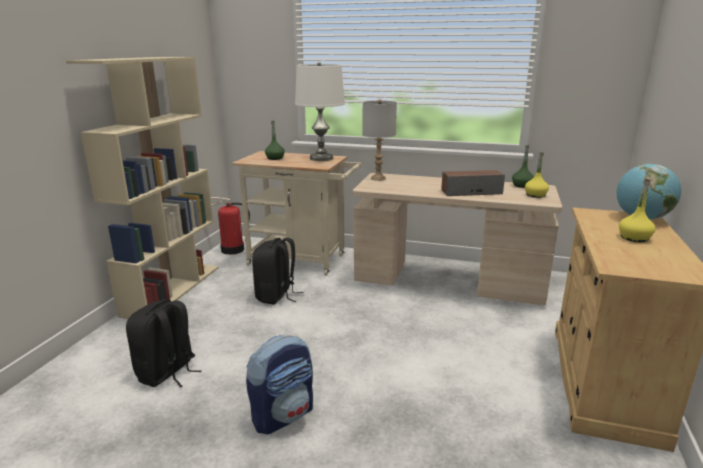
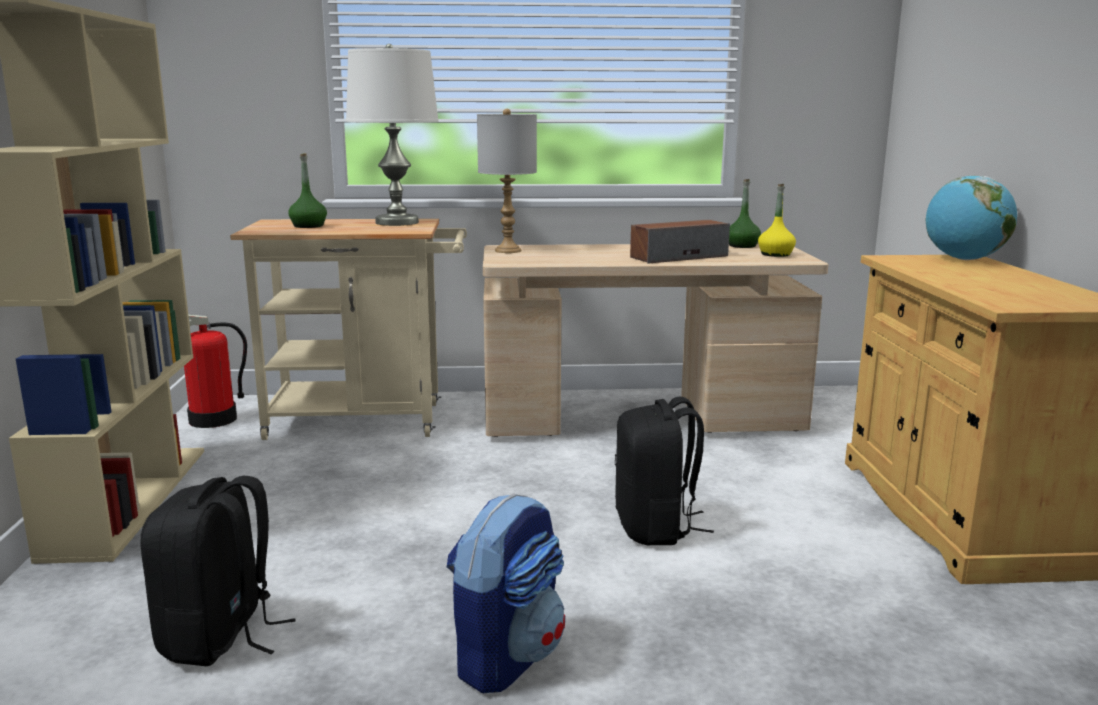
camera: 20 degrees left, 5 degrees down
(276, 296) = (357, 479): black backpack -> black backpack (655, 528)
(634, 238) = (985, 277): yellow bottle -> none

